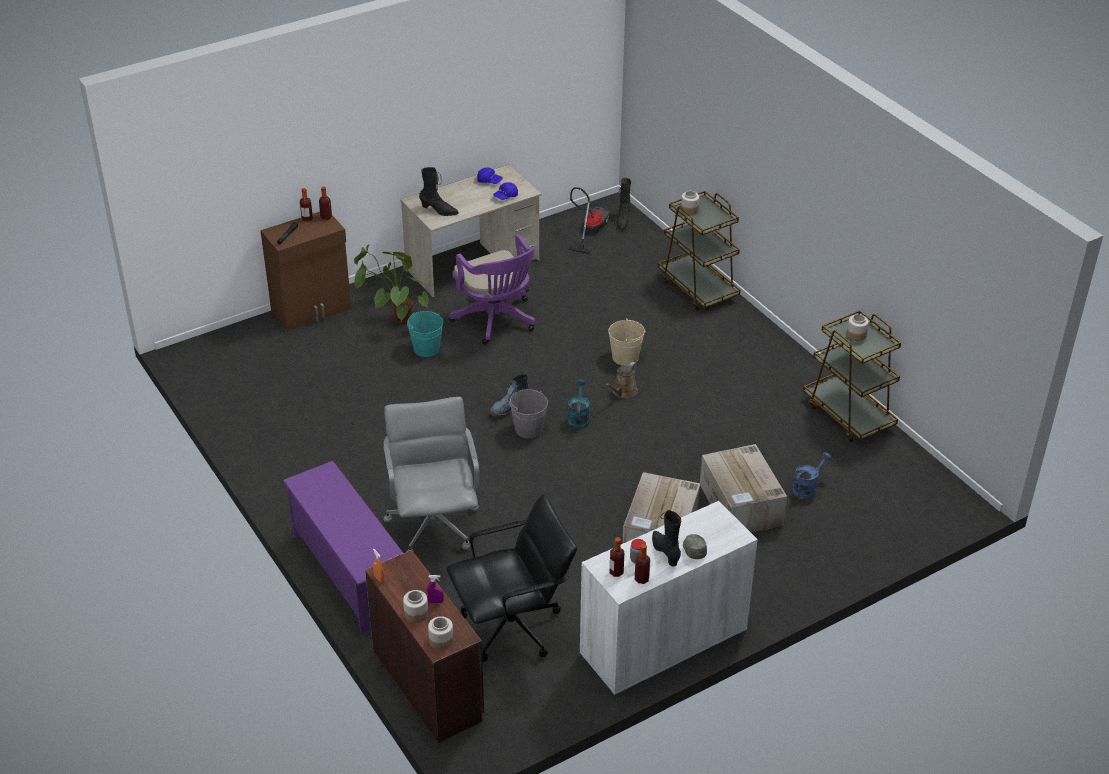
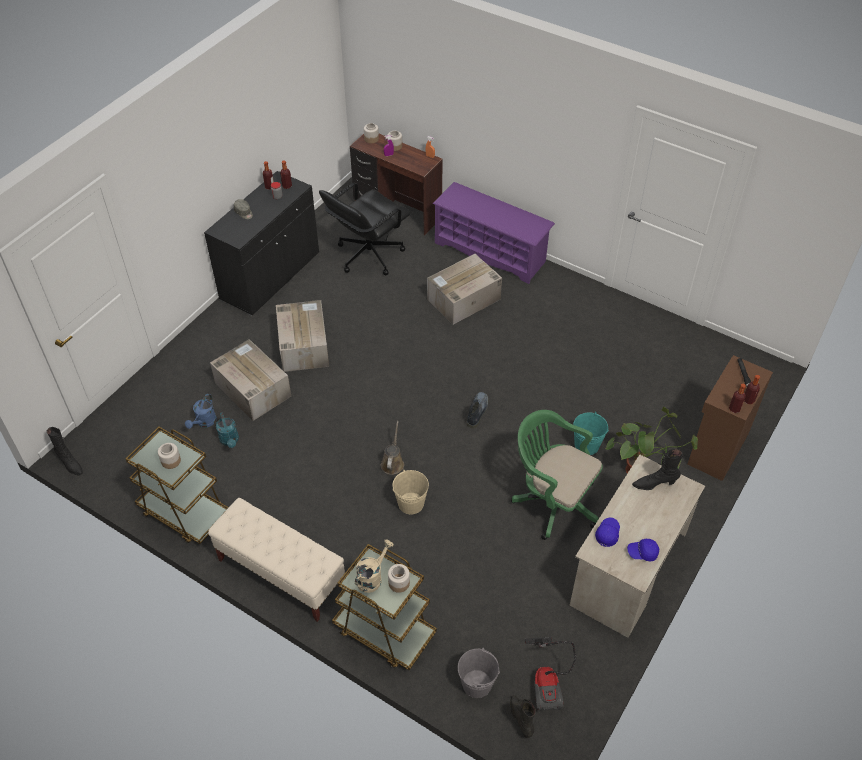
camera: 155 degrees right, 10 degrees up
(434, 524) = (463, 299): grey office chair -> cardboard box
(496, 321) = (552, 501): purple office chair -> green office chair
(528, 429) = (448, 397): grey bucket -> grey bucket (477, 684)
(578, 418) = (415, 421): turquoise watering can -> turquoise watering can (230, 441)
(663, 642) = (270, 276): white cabinet -> black cabinet
(665, 552) = (261, 206): black boot -> black boot (70, 464)
(708, 218) = (372, 577): none -> beige watering can
(769, 346) = (281, 573): none -> beige bench

